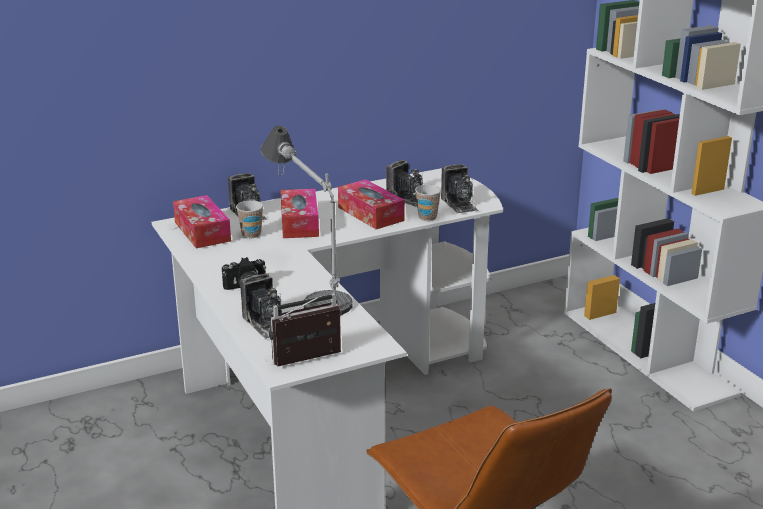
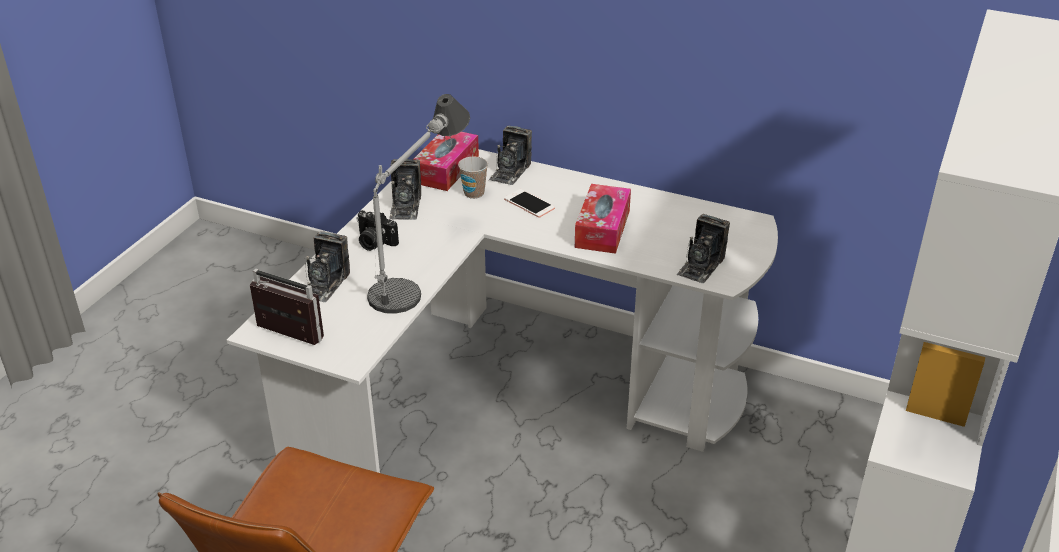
camera: 50 degrees right, 10 degrees up
(299, 223) = (529, 204): tissue box -> phone
(409, 199) = (667, 232): camera -> camera (405, 206)
(427, 217) = (642, 262): cup -> none

